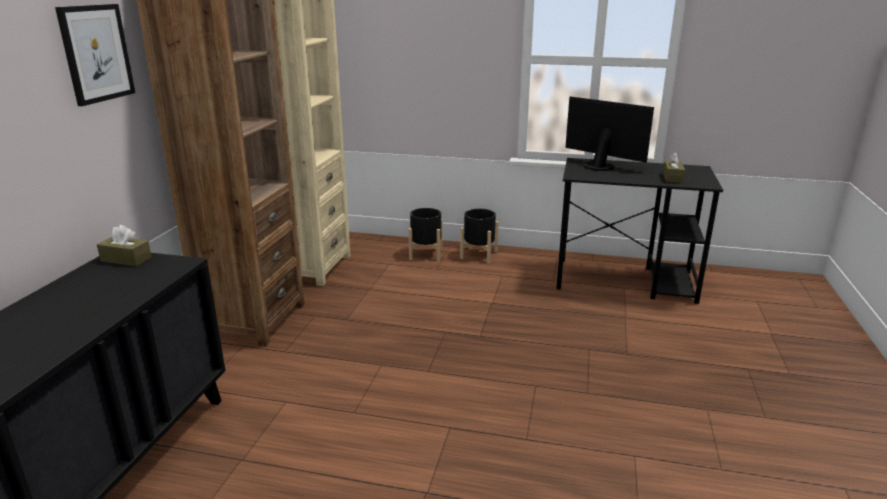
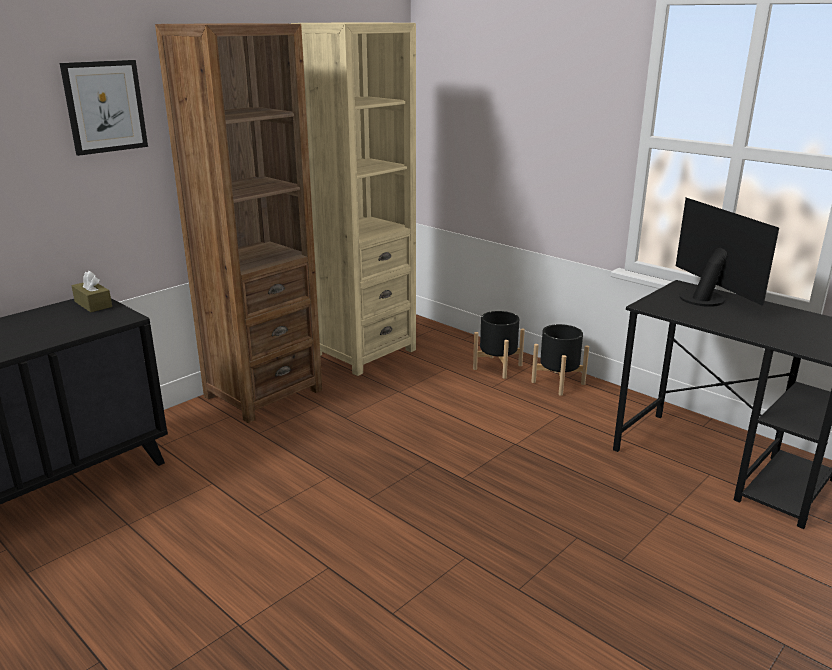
camera: 30 degrees right, 0 degrees up
(672, 178) = (790, 334): brown tissue box -> none

